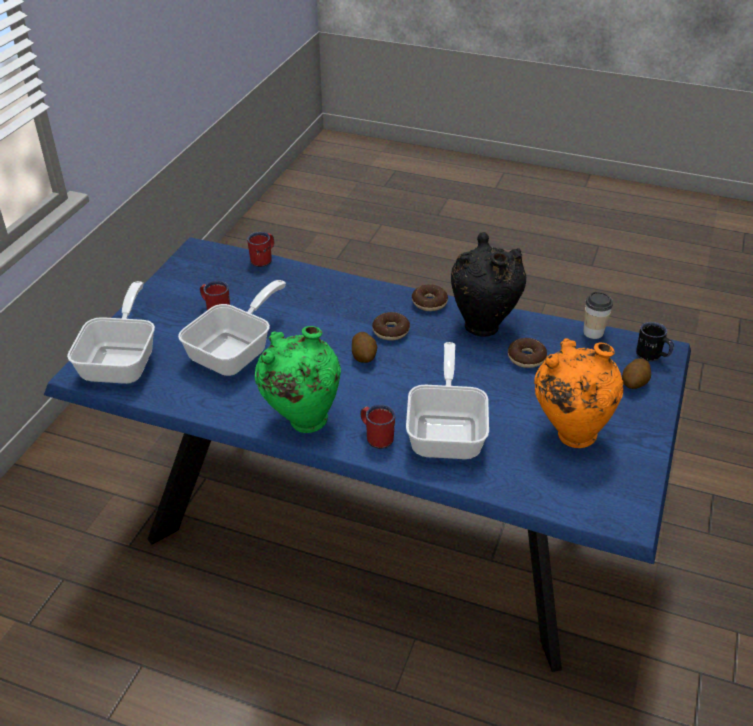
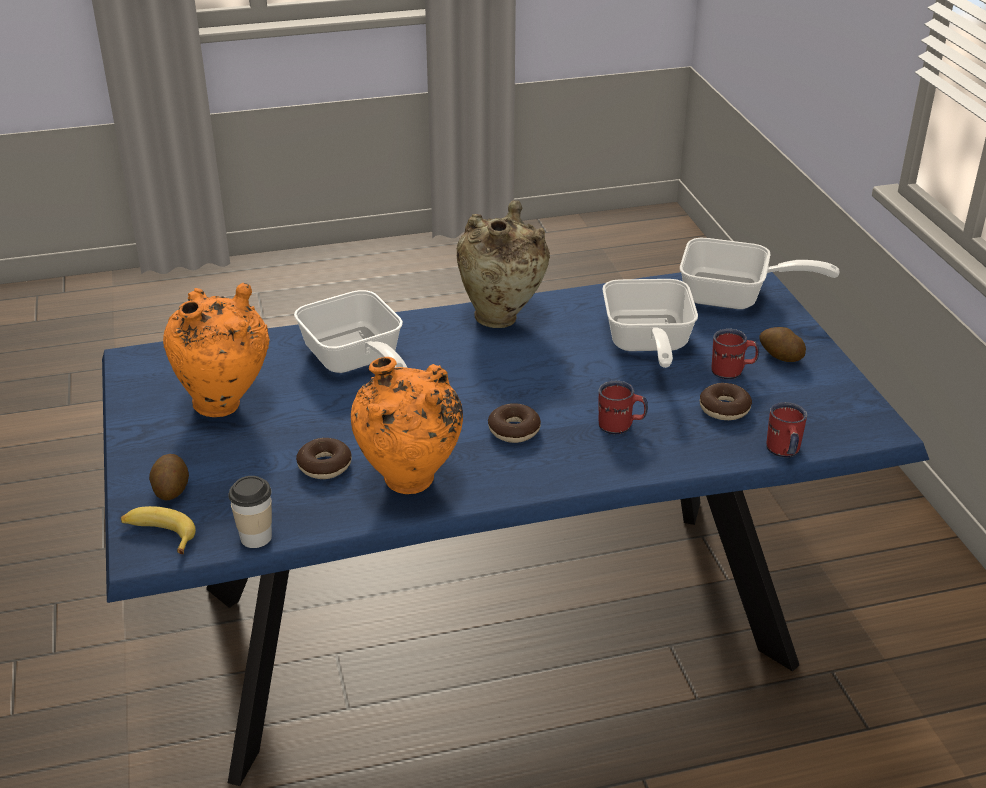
camera: 145 degrees right, 5 degrees down
(123, 360) = (735, 297): frying pan -> frying pan turned 45 degrees counterclockwise
(301, 421) = (502, 317): green vase -> beige vase
(364, 356) = (511, 392): potato -> potato (780, 356)
(376, 437) = (419, 332): red mug -> red mug (621, 426)
(429, 303) = (506, 486): donut -> donut (724, 409)
(483, 325) = (410, 485): black vase -> orange vase
(652, 357) = (159, 534): black mug -> banana

